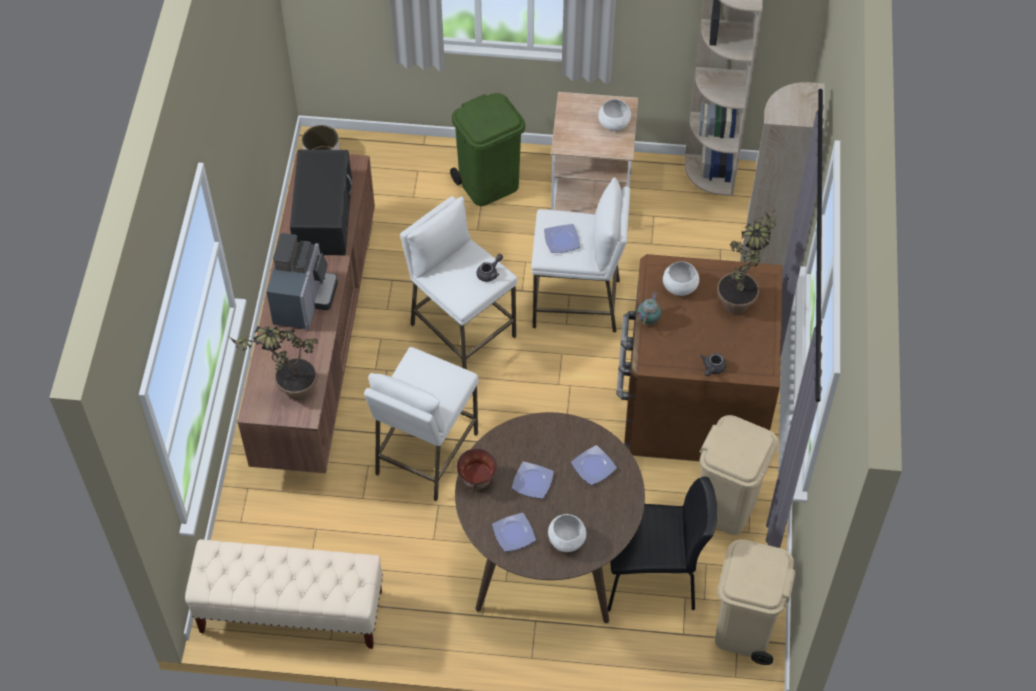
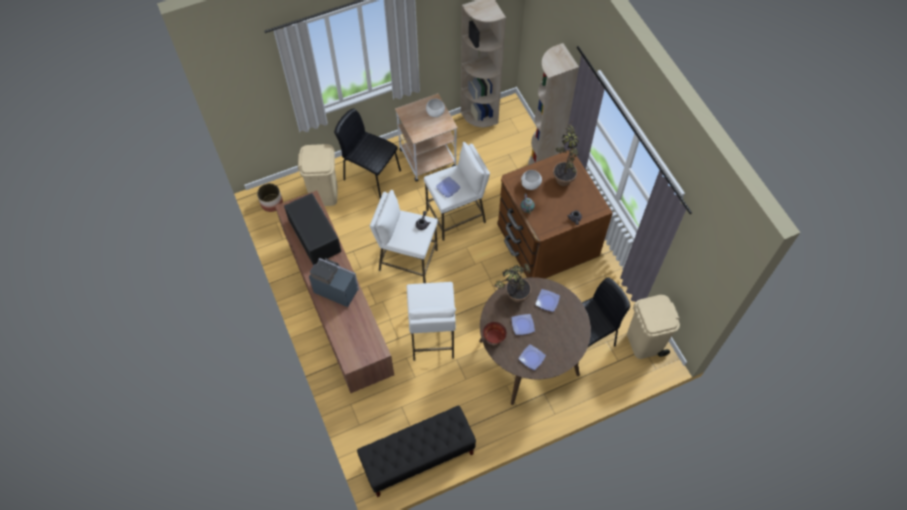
camera: 30 degrees left, 5 degrees up
(288, 390) = (361, 342): potted plant -> potted plant (512, 298)
(291, 612) = (418, 458): beige bench -> black bench
(304, 301) = (336, 288): coffee machine -> coffee machine turned 45 degrees counterclockwise
(489, 184) = (370, 174): green trash can -> black chair
(566, 540) = (559, 347): white bowl -> none
(726, 505) = (596, 284): beige trash can -> beige trash can (323, 193)

